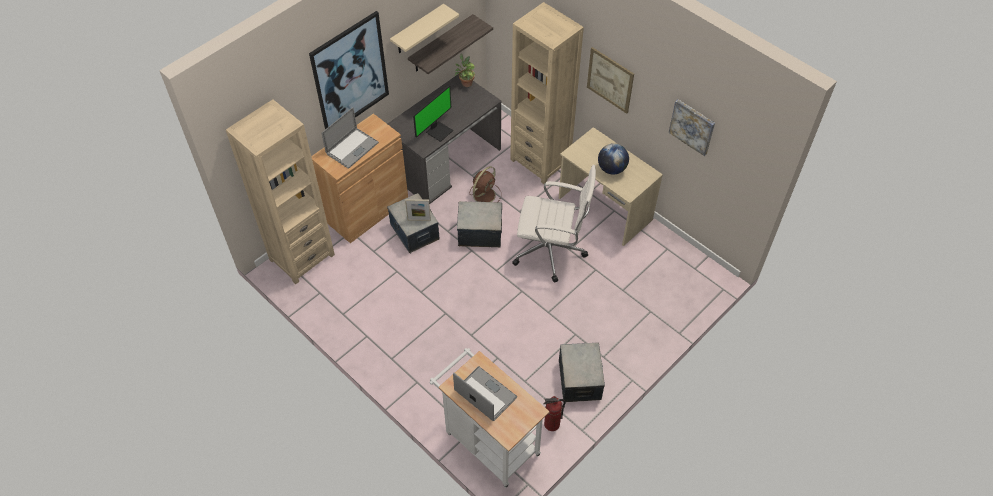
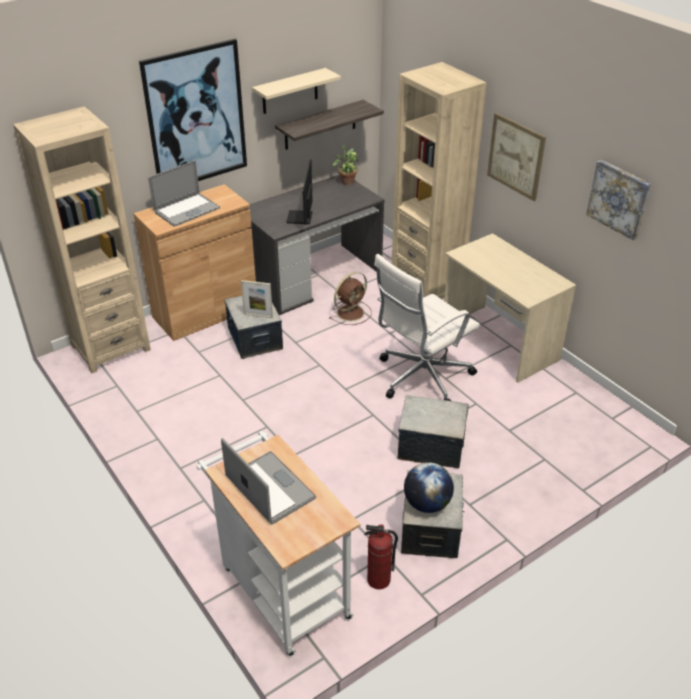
camera: 10 degrees right, 15 degrees down
(438, 131) = (301, 218): monitor -> monitor turned 135 degrees clockwise
(479, 233) = (335, 348): storage box -> storage box (431, 446)
(551, 251) = (421, 377): white office chair -> white office chair turned 120 degrees clockwise
(611, 169) = (509, 273): globe -> globe (427, 504)

